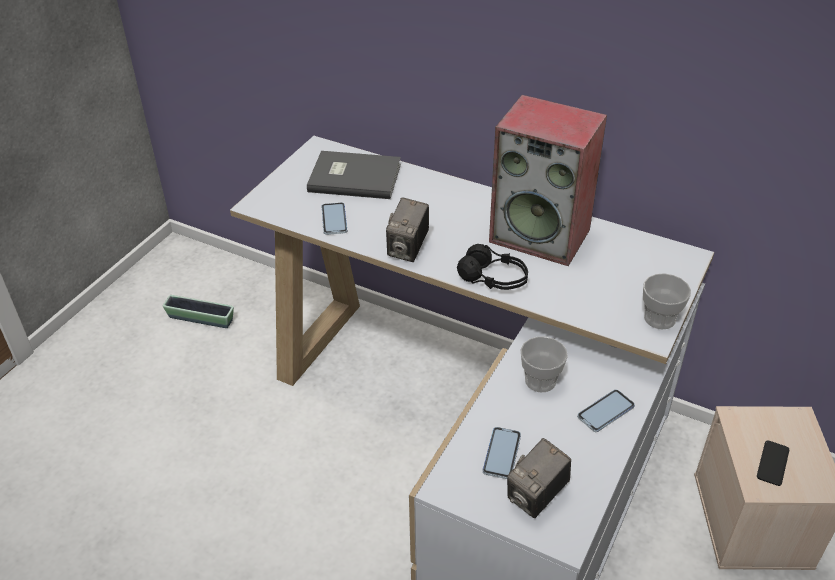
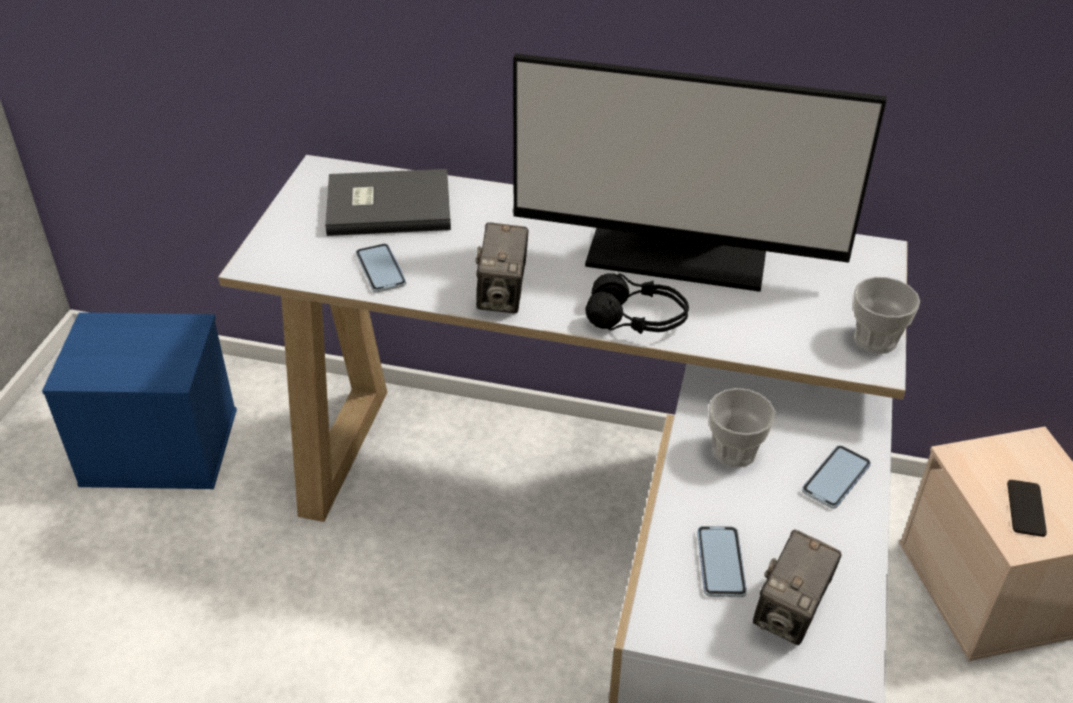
camera: 15 degrees left, 0 degrees up
(200, 319) = (157, 448): planter -> blue storage box
(541, 235) = (678, 251): speaker -> monitor

